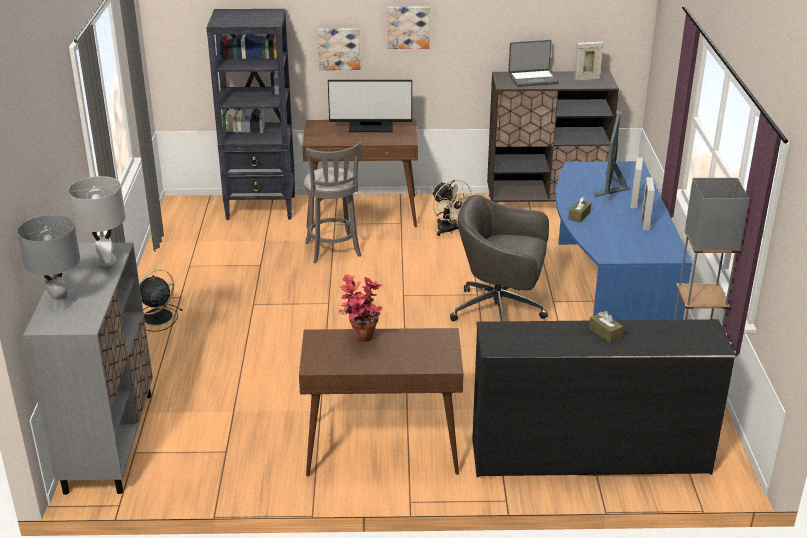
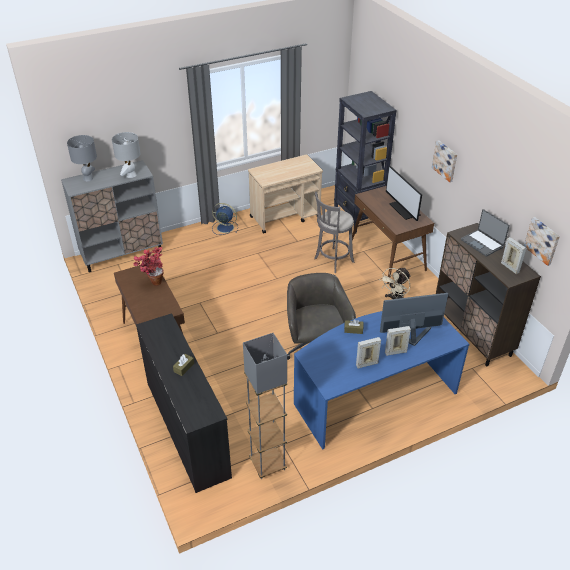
camera: 65 degrees right, 10 degrees up
(156, 318) = (224, 227): black fan -> blue fan
(192, 259) = (285, 217): none -> beige cart
(339, 48) = (414, 151): picture -> picture (542, 240)

